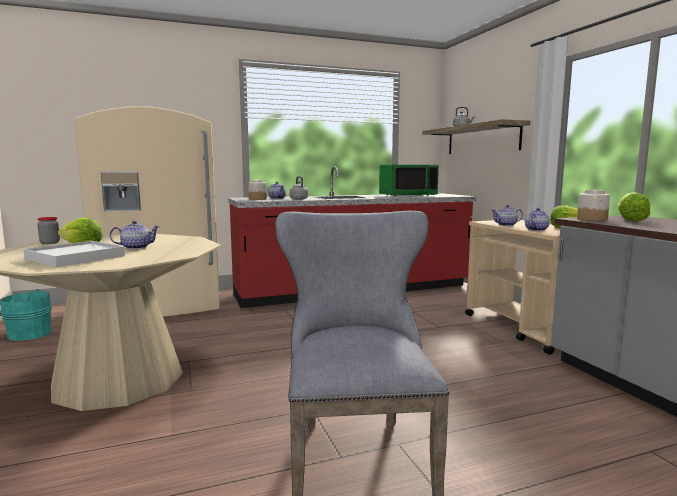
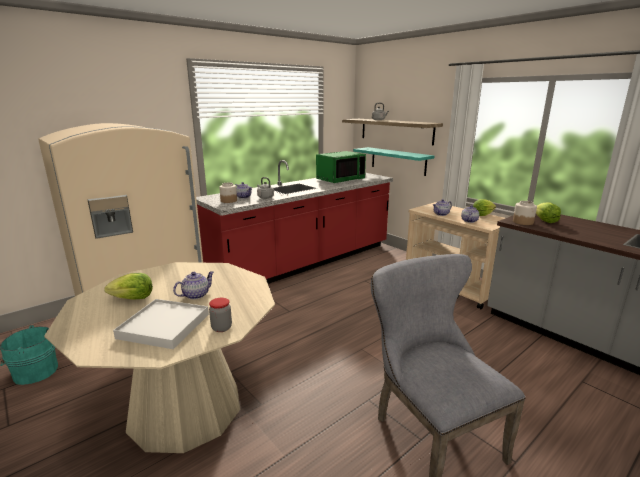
camera: 20 degrees left, 10 degrees up
(50, 243) = (90, 299): jar -> jar (221, 328)
(484, 176) = (398, 161): none -> turquoise shelf

